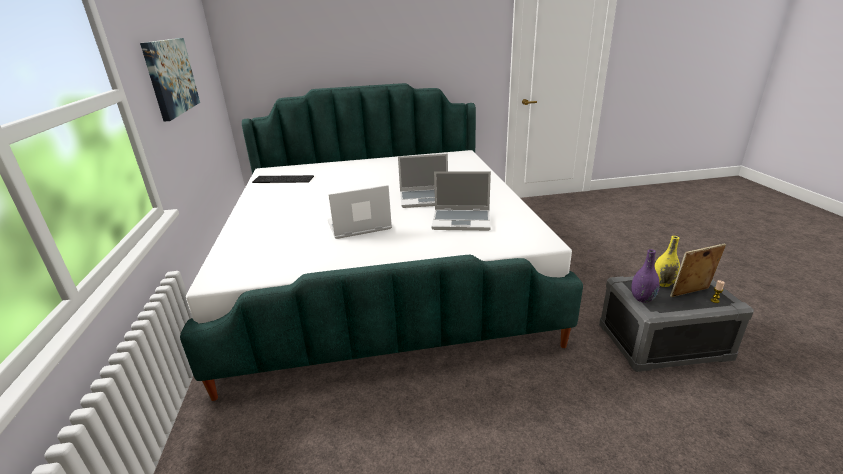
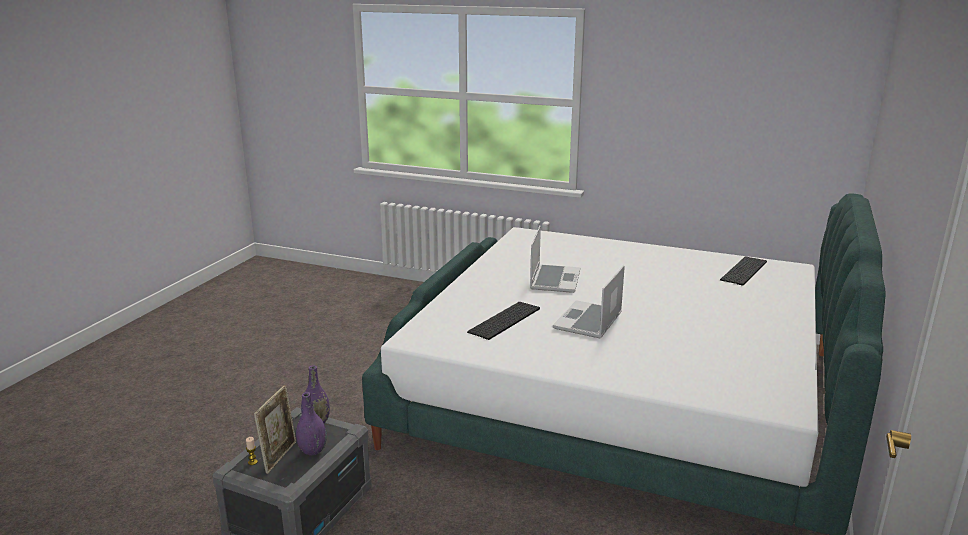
camera: 120 degrees right, 5 degrees down
(171, 77) = (680, 110): picture -> none
(462, 221) = (505, 321): laptop -> keyboard
(662, 283) = (313, 451): yellow vase -> purple vase

